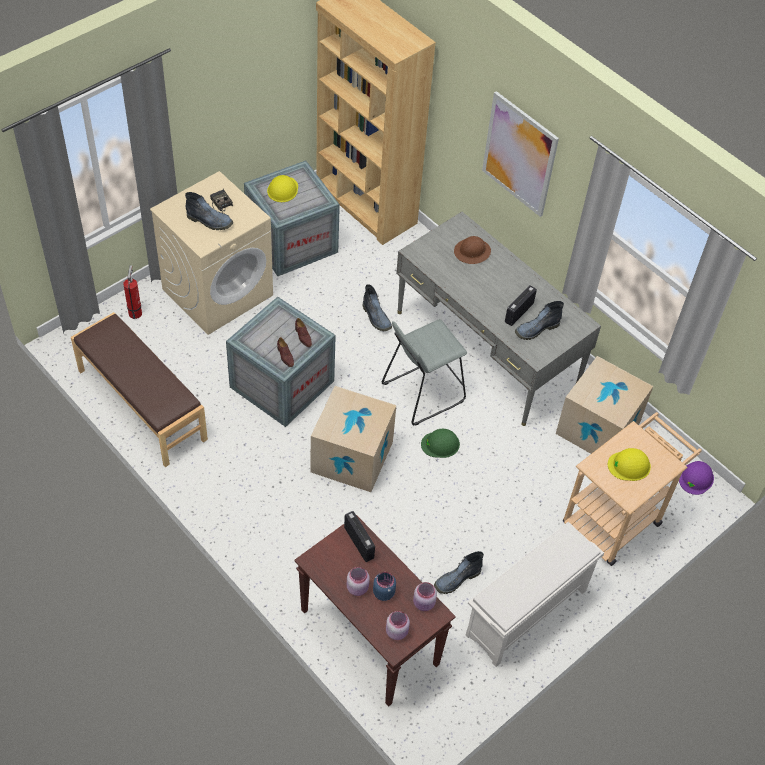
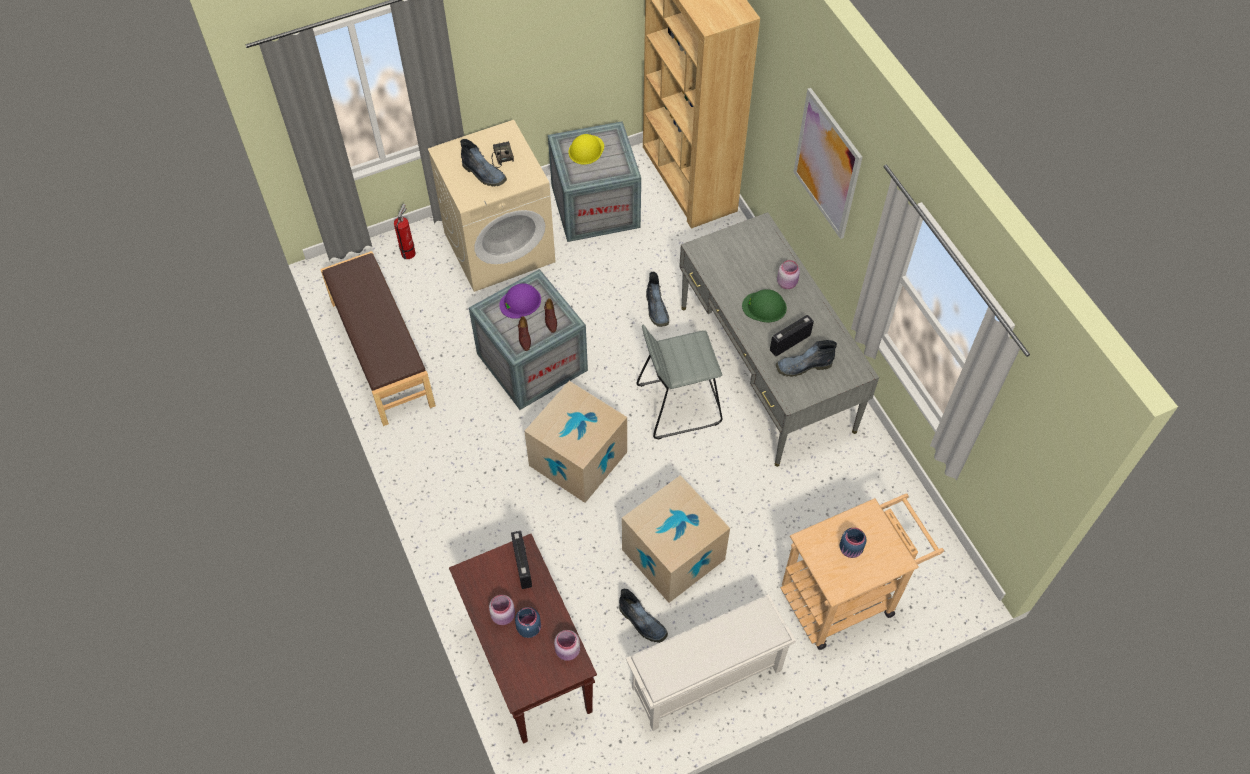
camera: 20 degrees right, 5 degrees up
(397, 631) = (528, 675): pink jar -> pink jar (787, 283)
(440, 444) = (678, 466): green hard hat -> green hard hat (764, 307)
(456, 580) = (643, 622): boot -> boot turned 120 degrees counterclockwise
(472, 252) = (762, 262): brown hard hat -> none
(597, 428) = (859, 487): cardboard box -> cardboard box (673, 554)
(629, 465) = (851, 549): yellow hard hat -> blue jar
(696, 478) = (953, 572): purple hard hat -> purple hard hat (520, 302)

